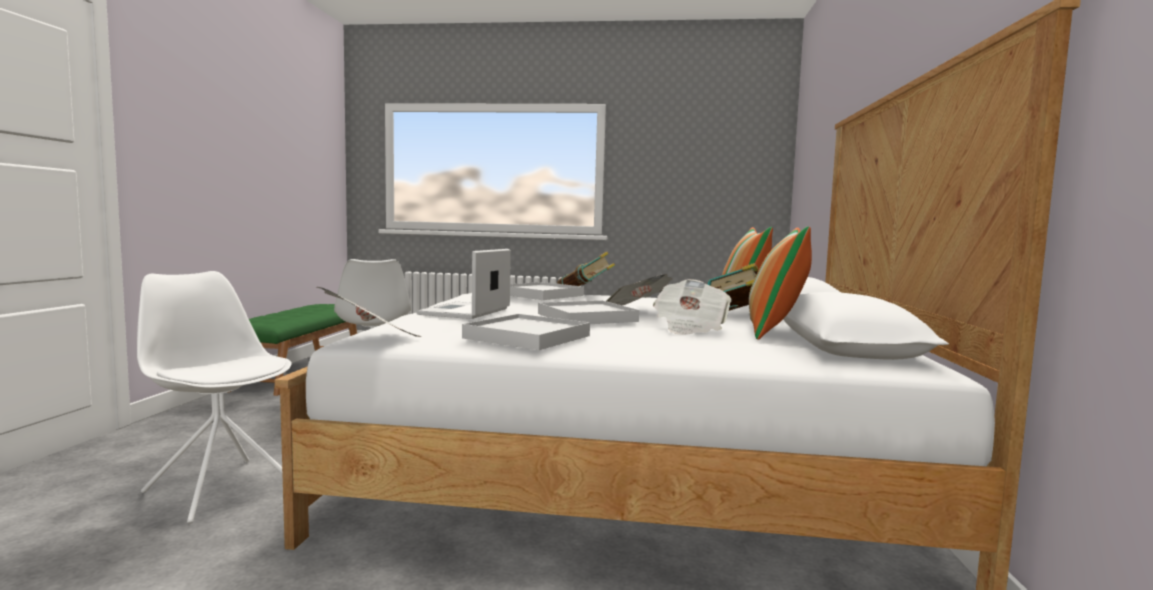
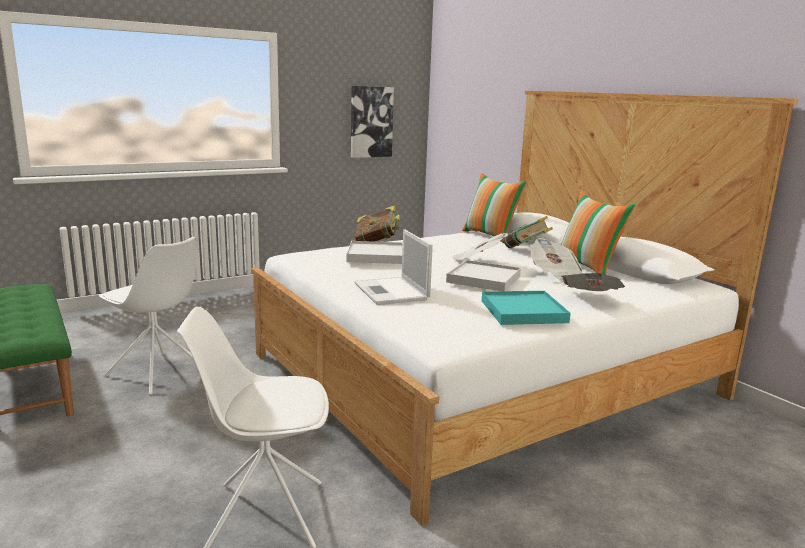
camera: 40 degrees left, 10 degrees up
(371, 338) = (454, 343): newspaper -> newspaper (590, 299)
(527, 337) = (523, 311): white tray -> turquoise tray
(711, 192) = (371, 122): none -> picture

